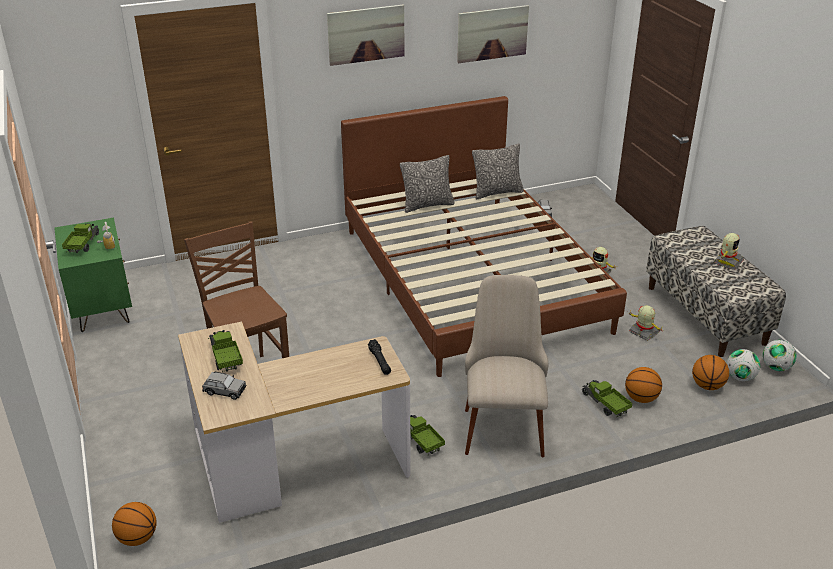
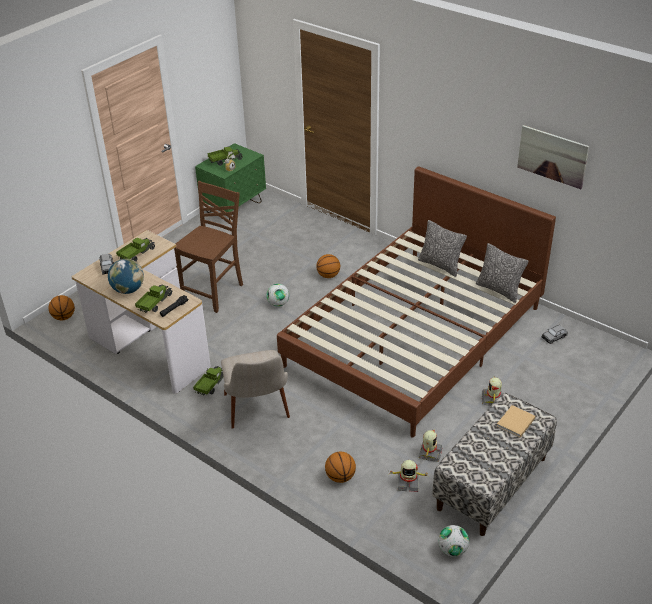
camera: 60 degrees right, 5 degrees up
(297, 387) = (128, 290): none -> globe
(366, 34) = (446, 108): picture -> none
(503, 421) = (258, 414): beige chair -> beige chair turned 105 degrees clockwise
(605, 404) = (317, 459): toy truck -> toy truck (155, 303)
(698, 245) = (515, 423): none -> beige book
(707, 386) = (388, 511): basketball -> basketball (328, 275)
(727, 262) = (505, 448): toy robot -> toy robot (408, 483)
(740, 377) = (417, 529): football -> football (278, 303)

